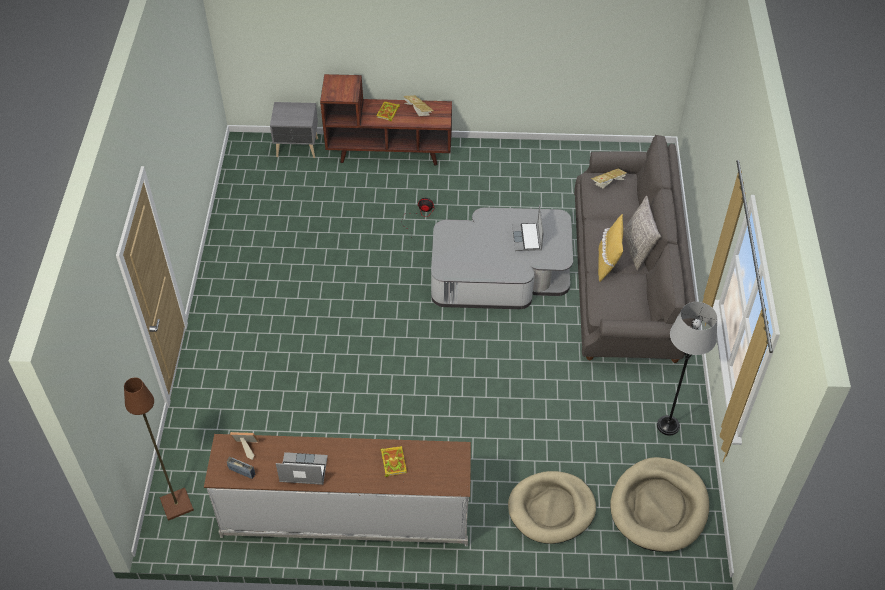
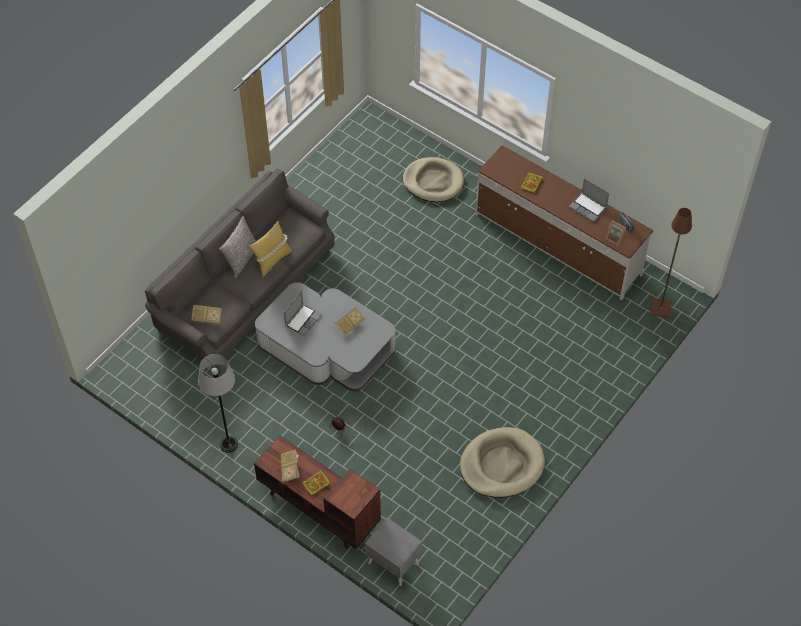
camera: 145 degrees left, 5 degrees up
(480, 257) = (349, 325): none -> book
(659, 507) = (371, 149): beige dog bed -> beige dog bed (501, 465)
(668, 426) = (320, 185): grey floor lamp -> grey floor lamp (229, 444)

